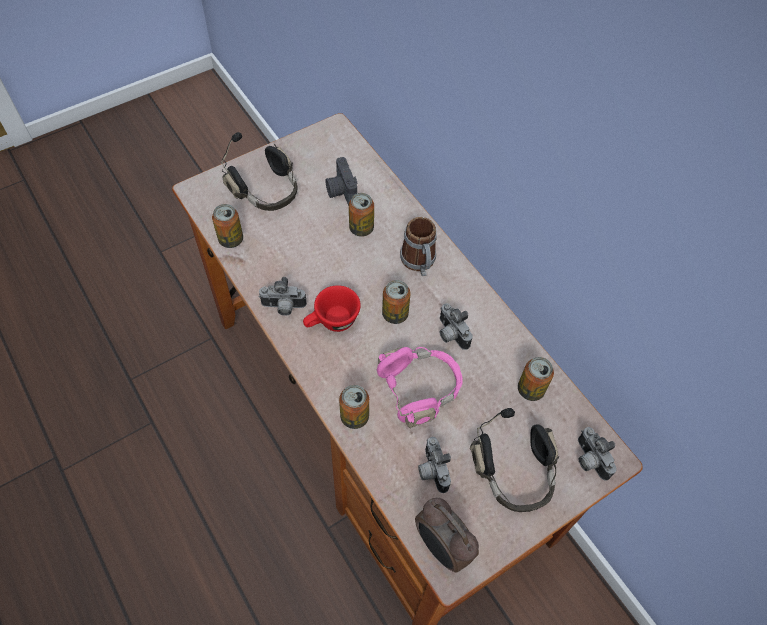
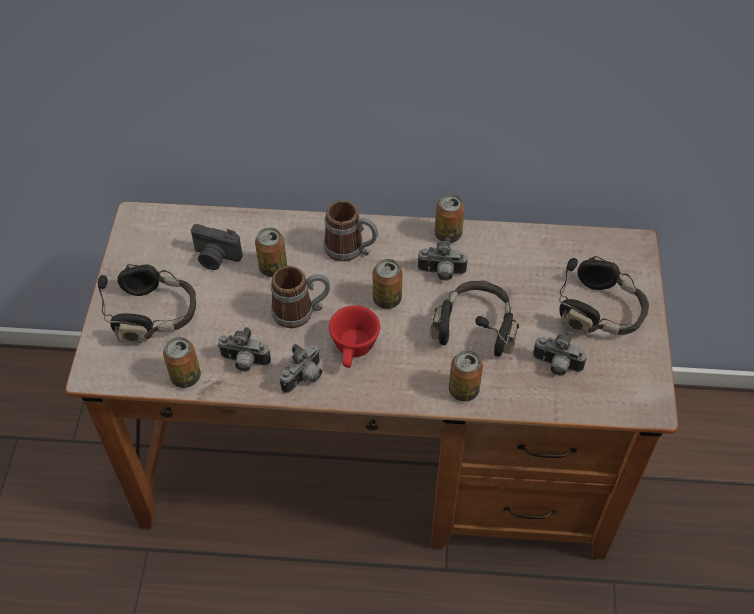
camera: 50 degrees left, 5 degrees down
(338, 269) = (301, 311): none -> mug
(419, 389) = (475, 327): pink headphones -> black headphones
(441, 547) = (627, 400): alarm clock -> none
(530, 389) = (537, 254): can -> can (448, 234)
(588, 460) = (625, 259): camera -> camera (244, 362)

